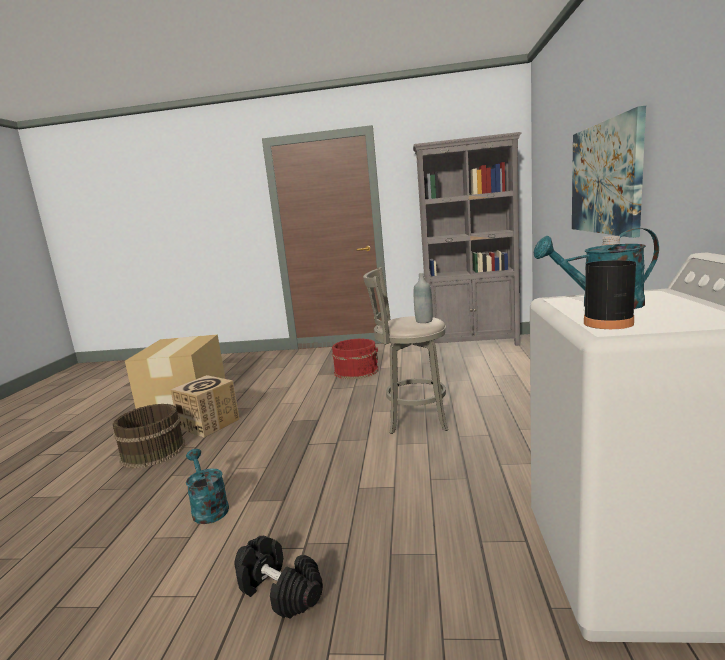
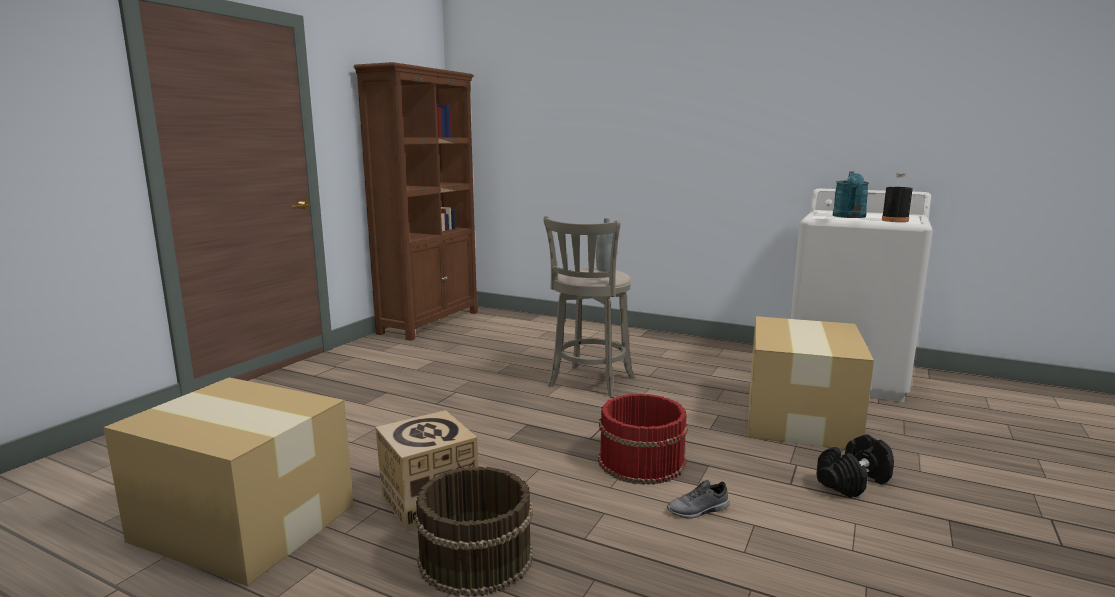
camera: 70 degrees left, 0 degrees up
(208, 508) = (698, 510): turquoise watering can -> grey shoe
(356, 371) = (400, 382): red bucket -> red bucket (640, 461)
(427, 538) = (800, 418): none -> cardboard box
(473, 343) = (430, 322): grey bookcase -> brown bookcase
(605, 178) = (651, 137): picture -> none

